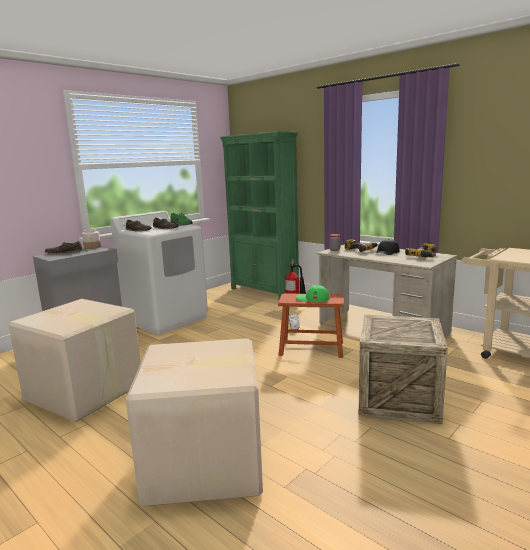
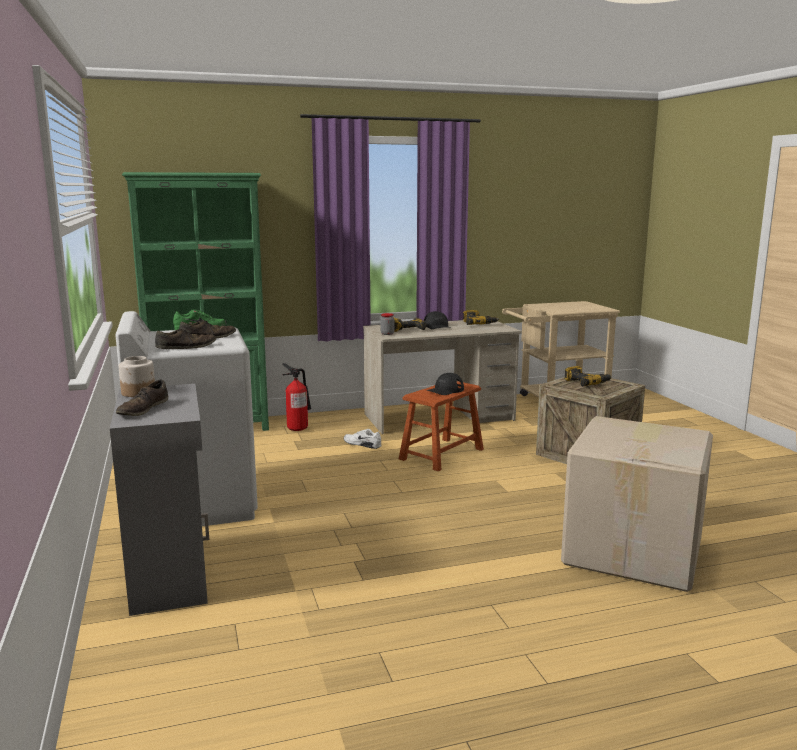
camera: 60 degrees left, 0 degrees up
(84, 393) = (394, 598): cardboard box -> none
(312, 298) = (445, 390): green cap -> black cap
(403, 326) = (586, 382): none -> power drill

